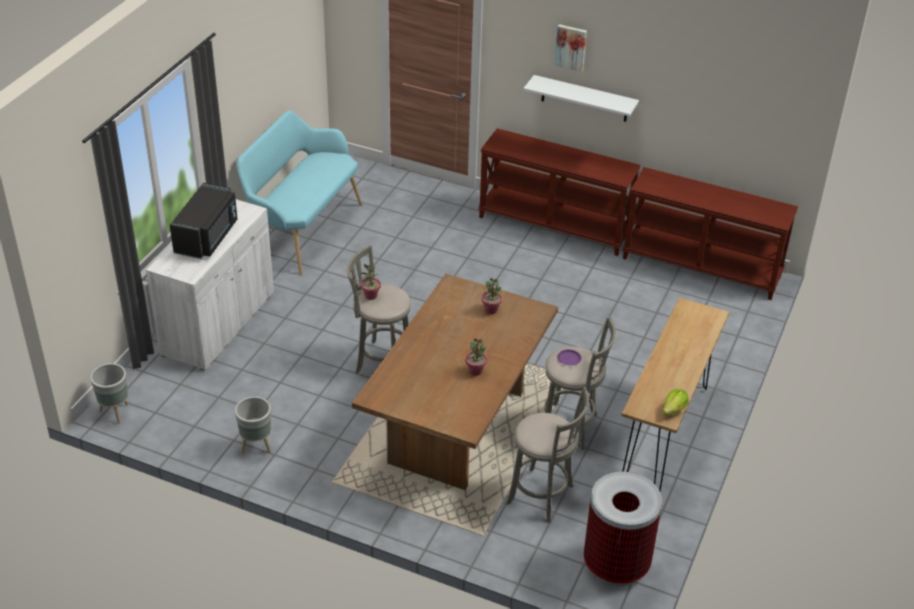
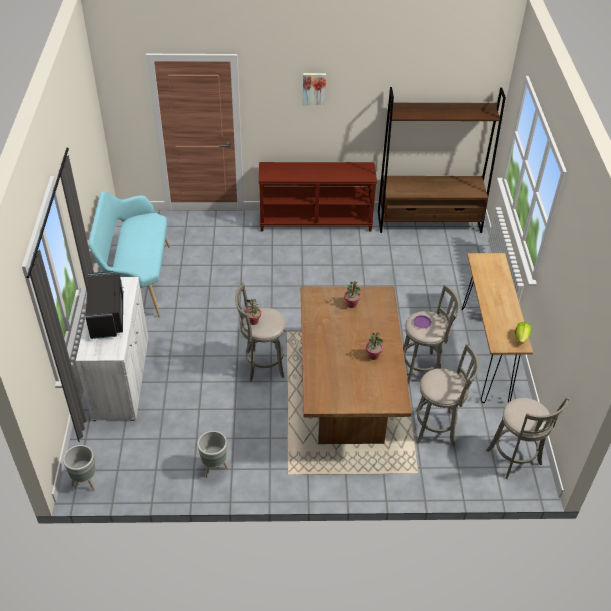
camera: 25 degrees left, 5 degrees up
(584, 99) = (327, 124): white shelf -> none
(616, 565) = (515, 459): trash can -> grey stool
(702, 267) = (429, 222): brown console table -> brown bookcase

